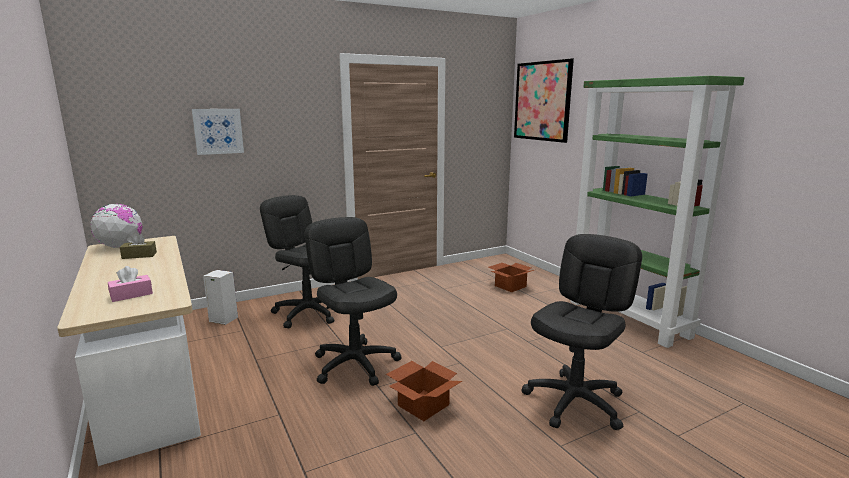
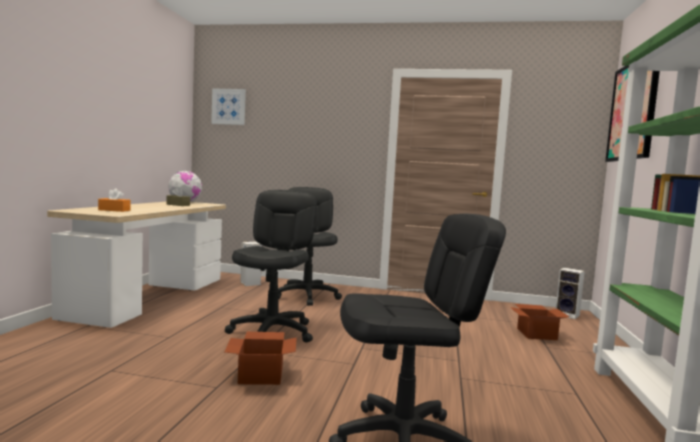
camera: 40 degrees right, 10 degrees down
(131, 295) = (114, 210): pink tissue box -> orange tissue box
(218, 131) = (283, 132): picture -> picture (229, 107)
(502, 262) = (568, 315): none -> speaker

